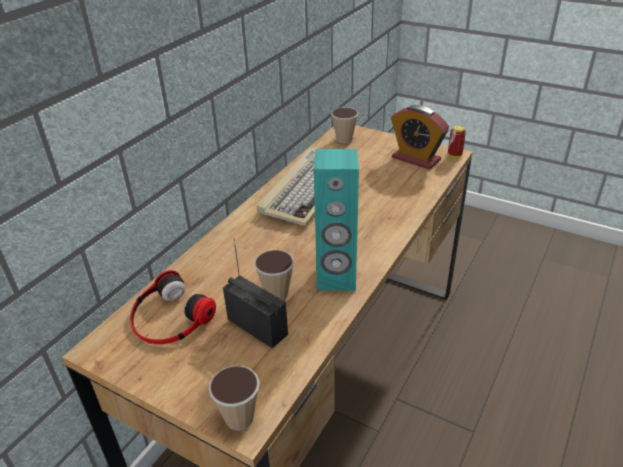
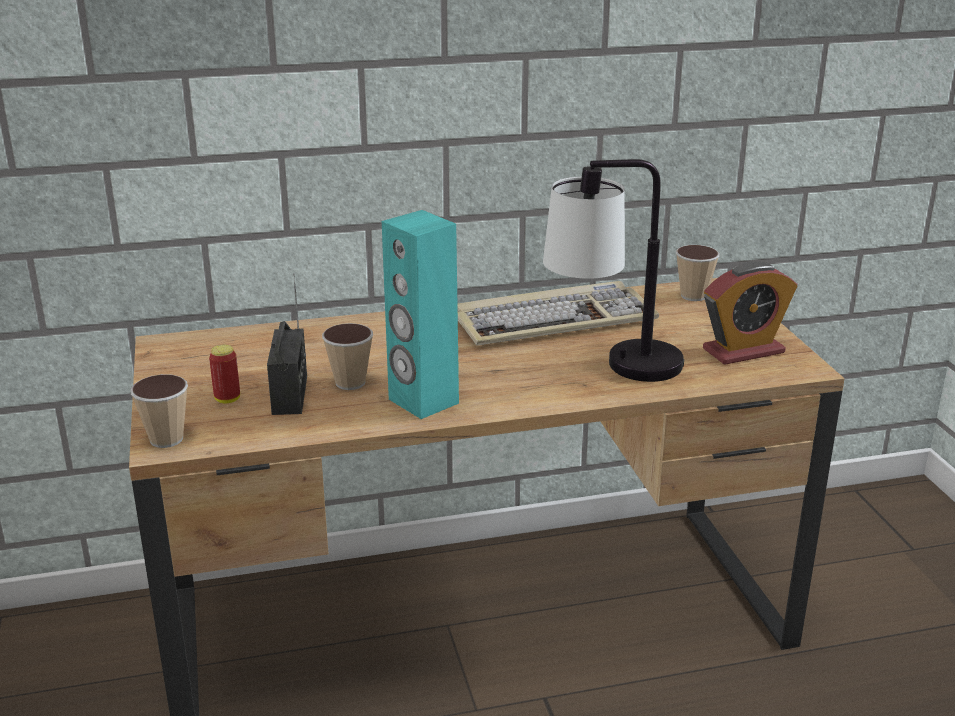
camera: 45 degrees right, 10 degrees down
(169, 317) = (242, 352): headphones -> none
(386, 202) = (613, 371): none -> table lamp
(416, 159) = (743, 351): alarm clock -> alarm clock turned 105 degrees counterclockwise
(454, 155) = (806, 370): can -> can (227, 399)

